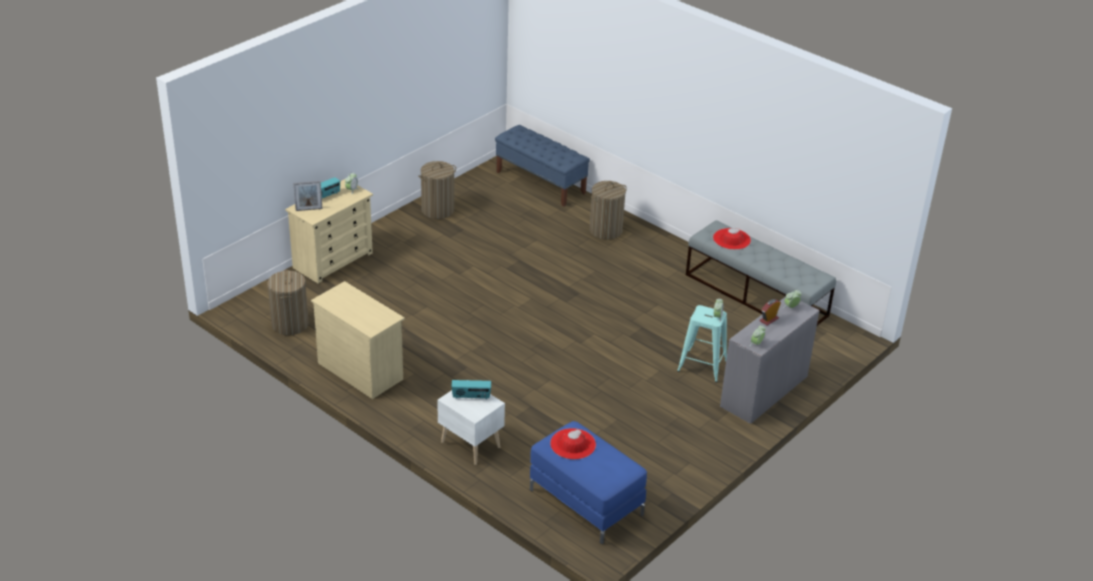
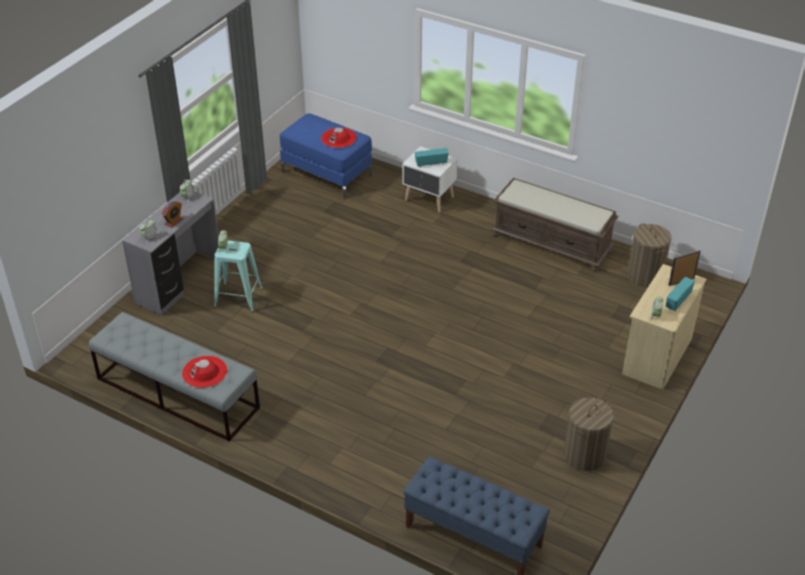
camera: 170 degrees right, 5 degrees up
(360, 371) = (552, 243): beige dresser -> brown bench
(605, 230) = (365, 461): laundry basket -> none

